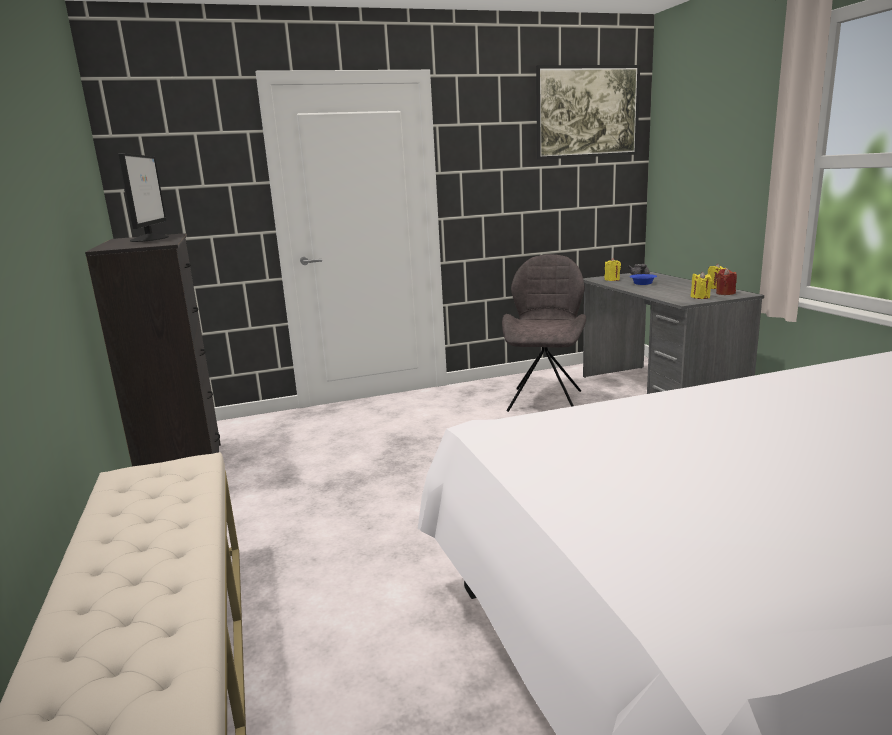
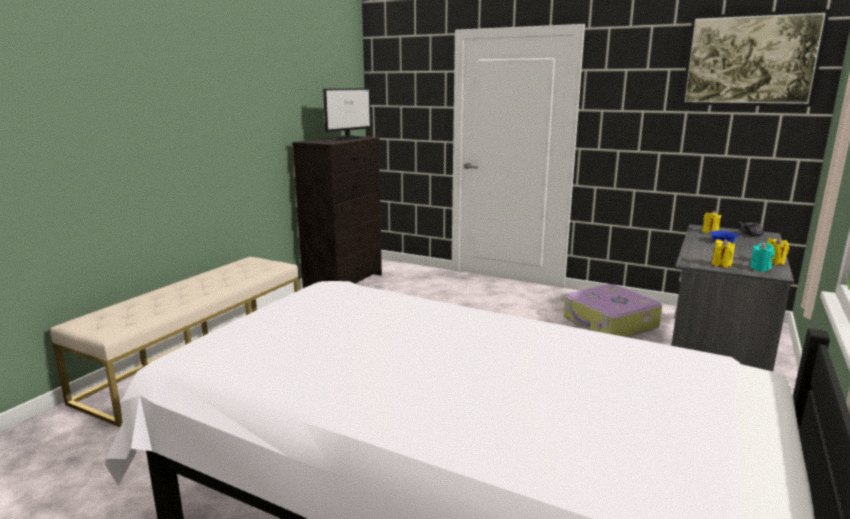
camera: 45 degrees right, 0 degrees up
(545, 400) = (610, 323): grey chair -> suitcase
(725, 293) = (760, 269): red candle -> turquoise candle

